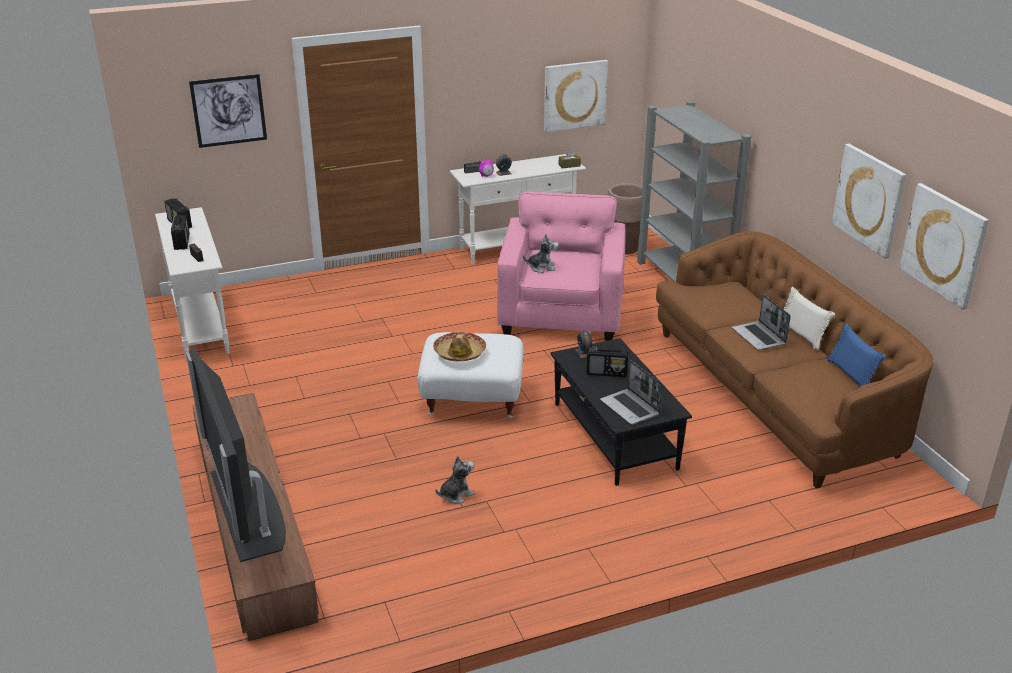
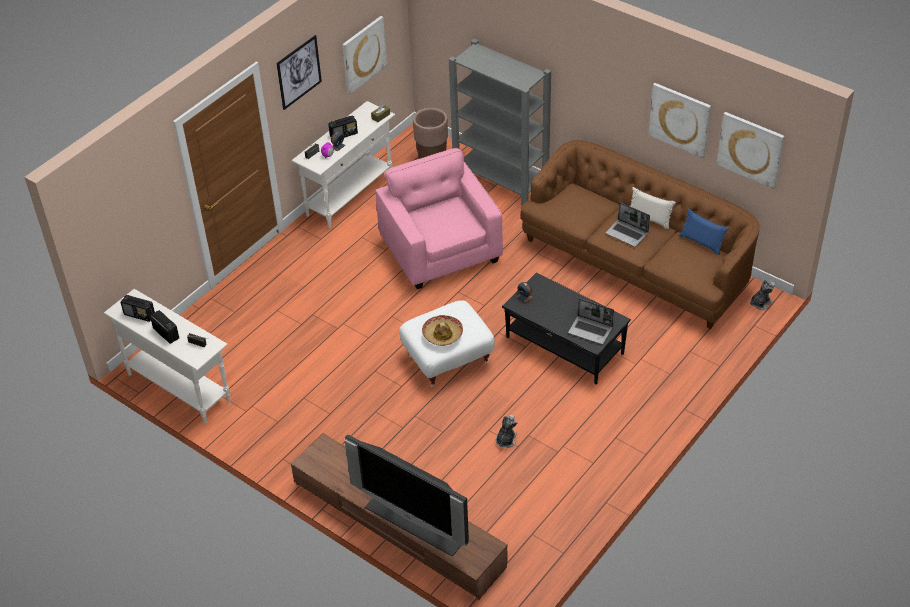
camera: 30 degrees left, 15 degrees up
(228, 110) = (138, 202): picture -> picture (299, 72)
(541, 267) = (433, 229): plush toy -> plush toy (760, 303)
(607, 372) = (553, 307): radio -> radio (344, 134)

